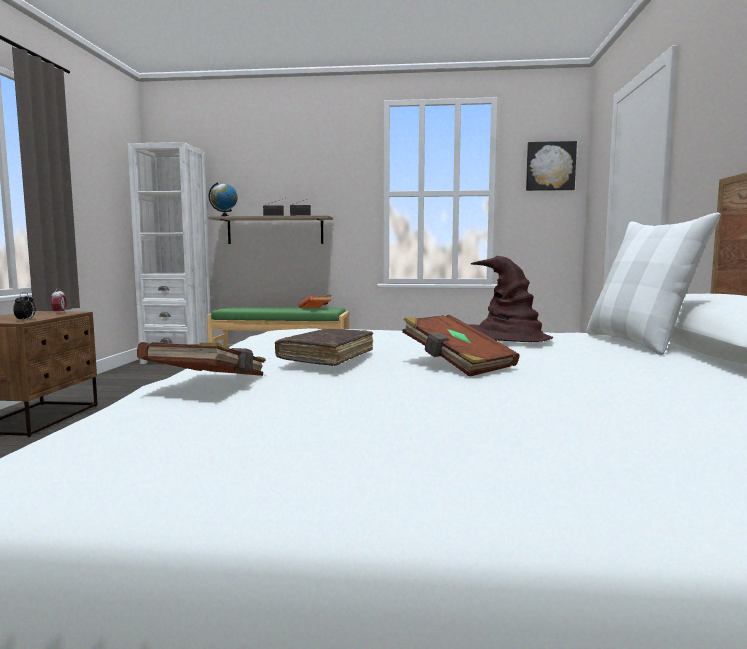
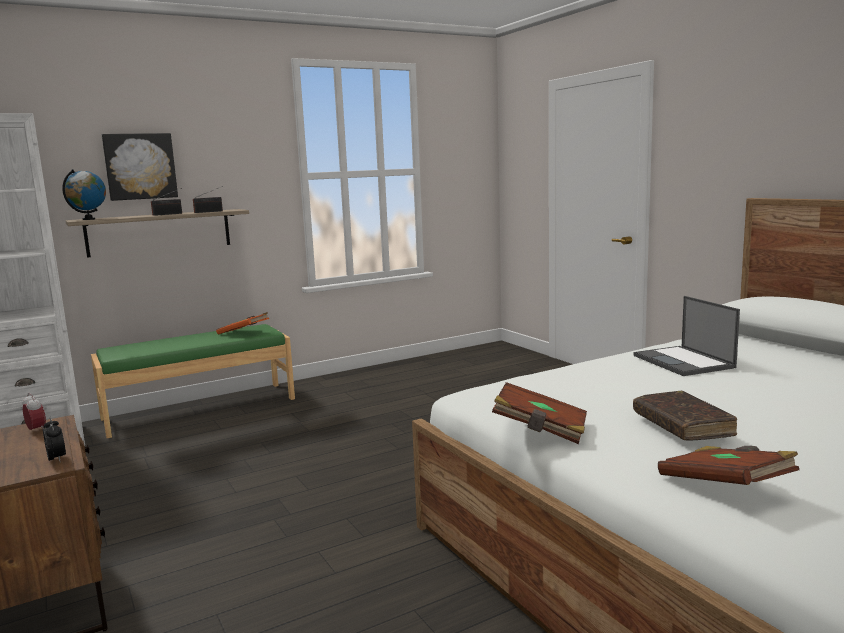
camera: 35 degrees left, 5 degrees up
(457, 364) = (768, 407): brown book -> brown book (540, 430)
(506, 338) = (684, 362): brown hat -> laptop
(550, 166) = (468, 141): picture -> picture (140, 166)
(638, 343) = (757, 346): white pillow -> none

